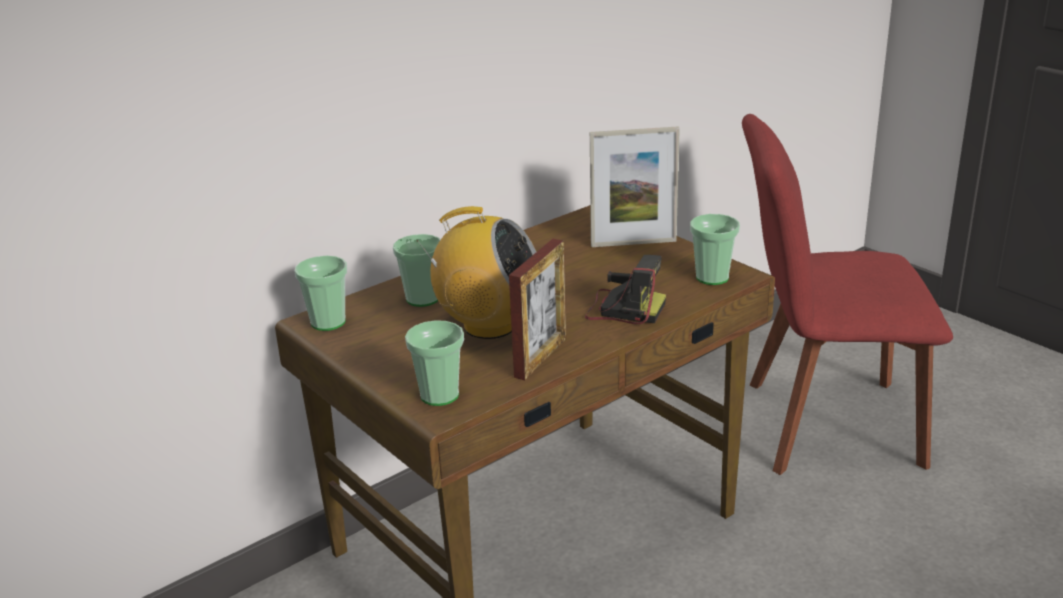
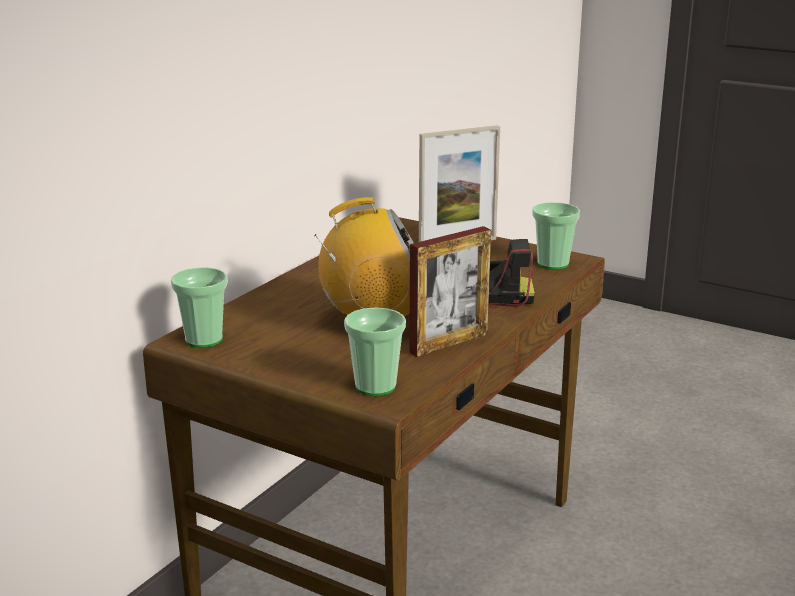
camera: 20 degrees left, 5 degrees down
(422, 299) = (288, 309): cup -> none
(540, 357) = (449, 343): picture frame -> picture frame turned 45 degrees clockwise
(823, 425) = (602, 415): red chair -> none

